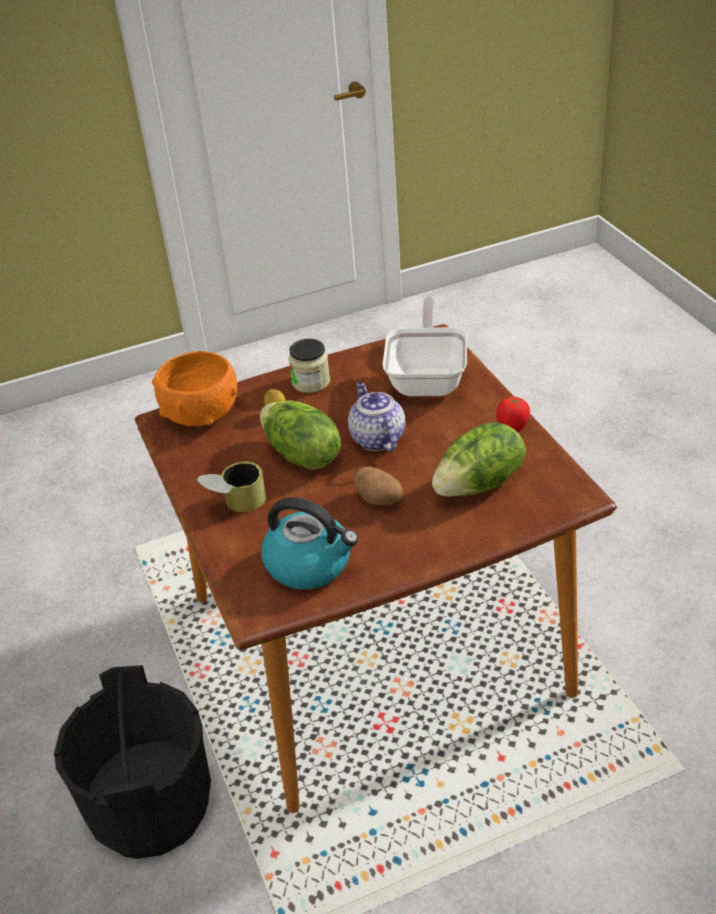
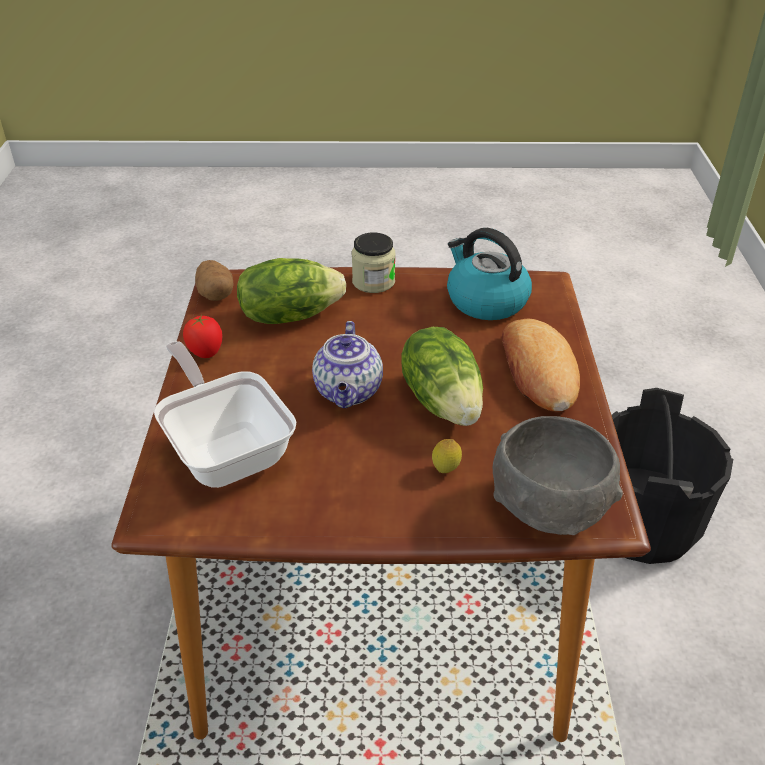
camera: 160 degrees left, 0 degrees up
(201, 414) = (549, 508): orange bowl -> grey bowl
(235, 504) = (537, 372): can -> bread
(311, 382) = (375, 504): jar -> jar (373, 282)
(380, 499) = (390, 331): potato -> potato (215, 294)
(428, 378) = (226, 450): frying pan -> frying pan turned 120 degrees clockwise

